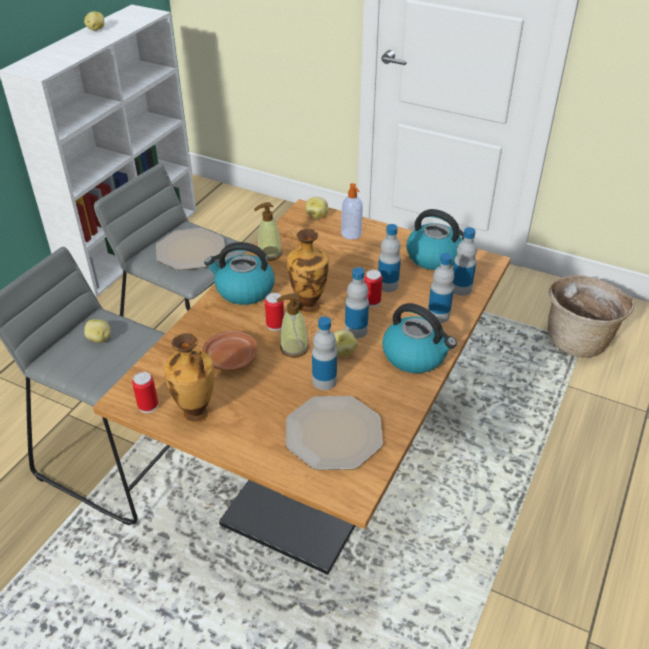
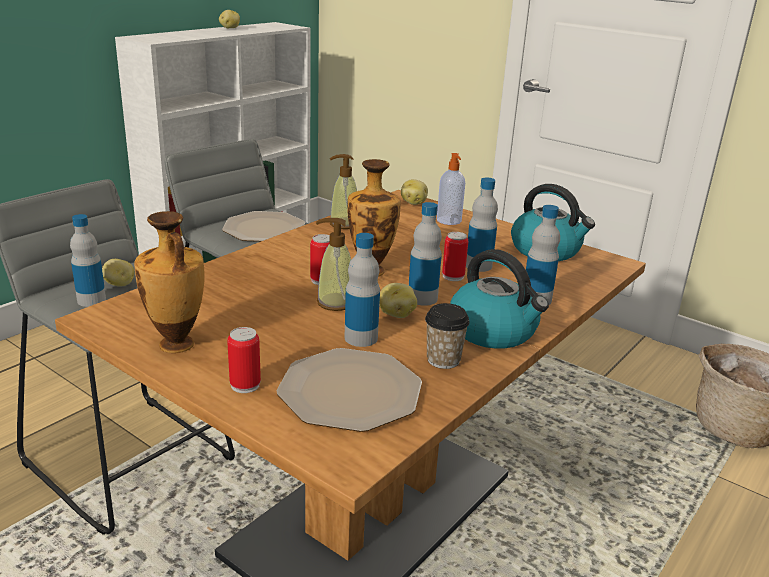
camera: 10 degrees right, 15 degrees down
(148, 406) = (122, 328): can -> can (245, 385)
(230, 357) = (251, 300): brown plate -> none
(244, 290) = (299, 248): kettle -> none
(387, 391) = (443, 360): none -> cup
(461, 289) = (573, 280): bottle -> bottle (91, 300)

